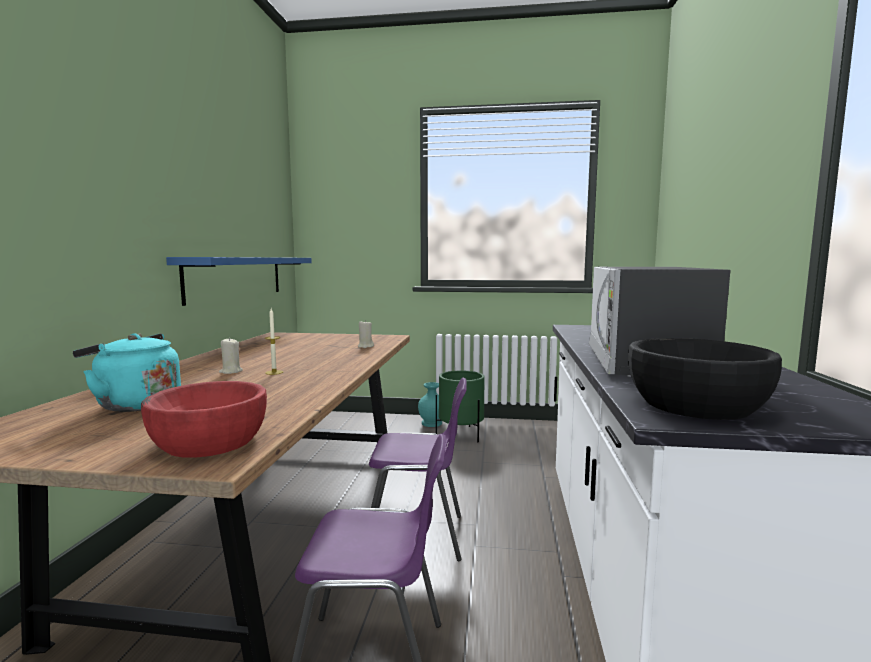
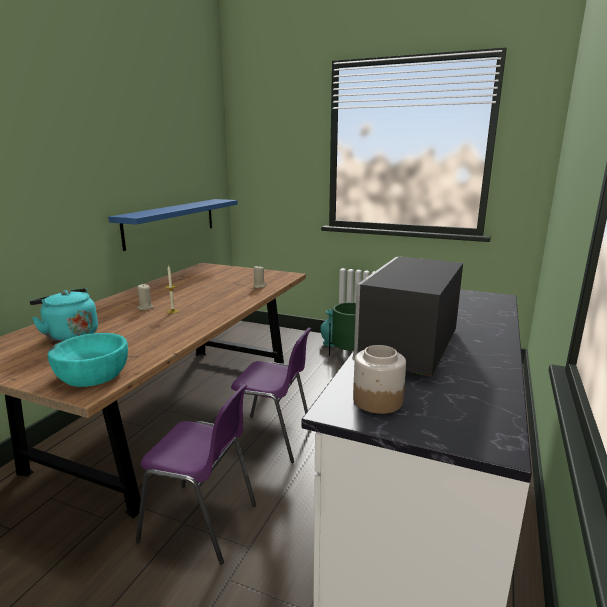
camera: 15 degrees right, 10 degrees up
(209, 441) = (92, 374): red bowl -> turquoise bowl
(695, 404) = (377, 400): black bowl -> jar

